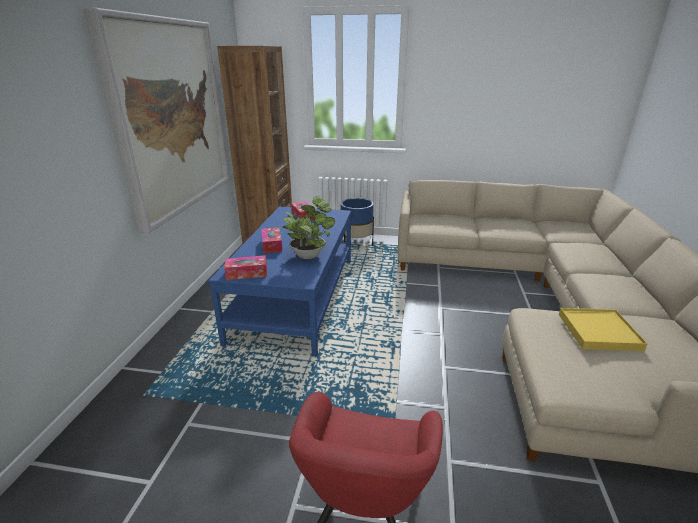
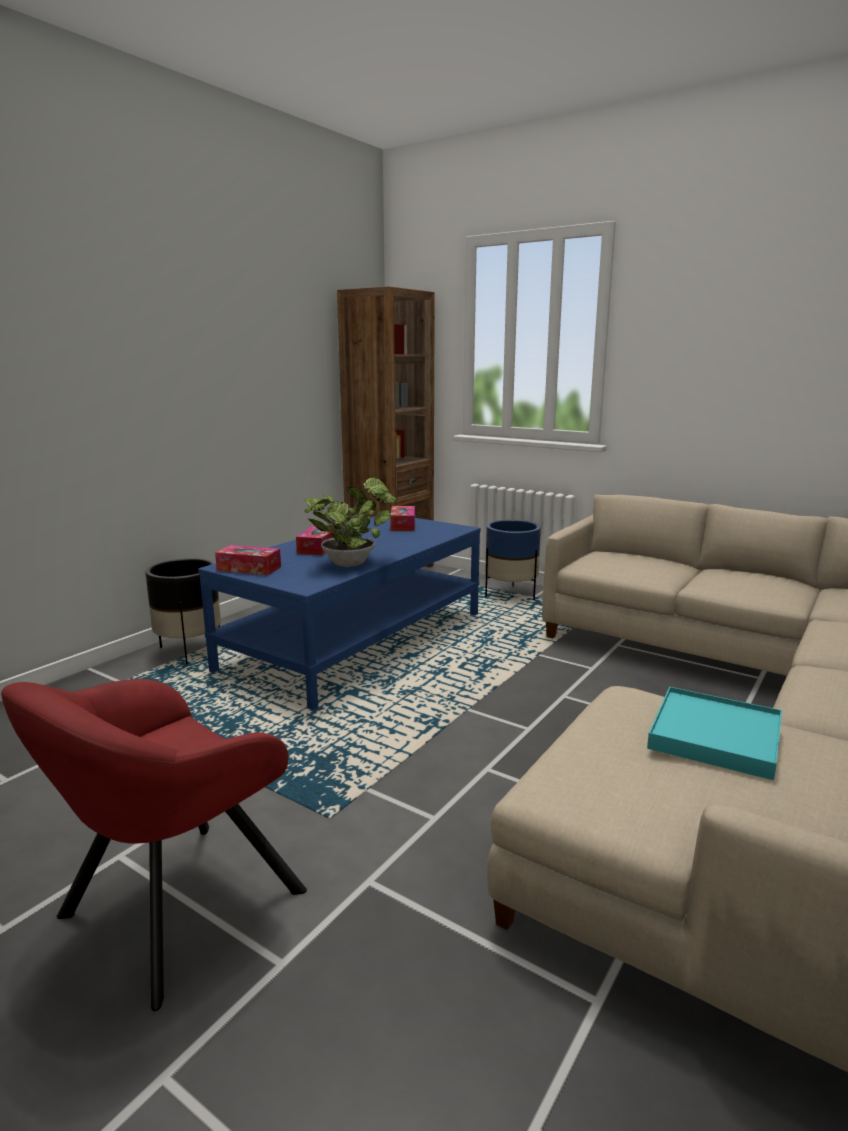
camera: 25 degrees right, 10 degrees down
(171, 118) = (236, 370): picture -> none
(189, 333) = (189, 651): none -> black planter
(598, 331) = (714, 736): yellow tray -> turquoise tray

